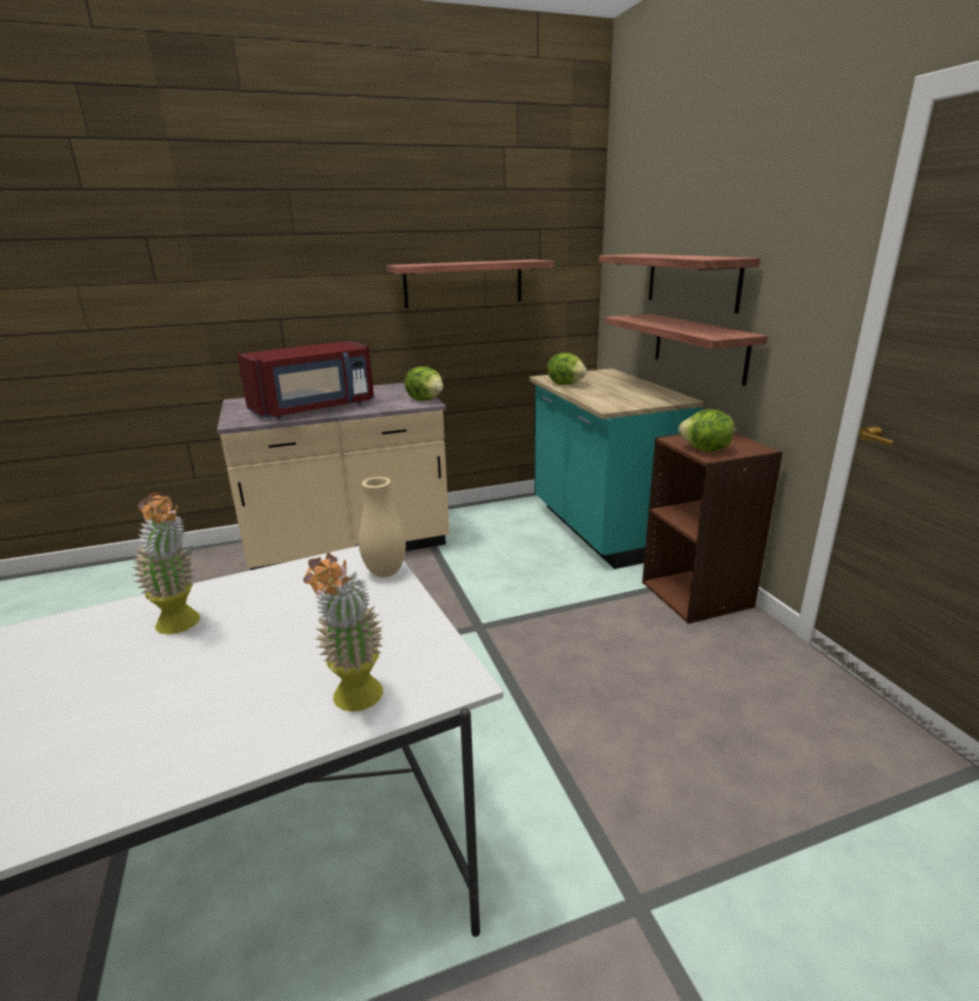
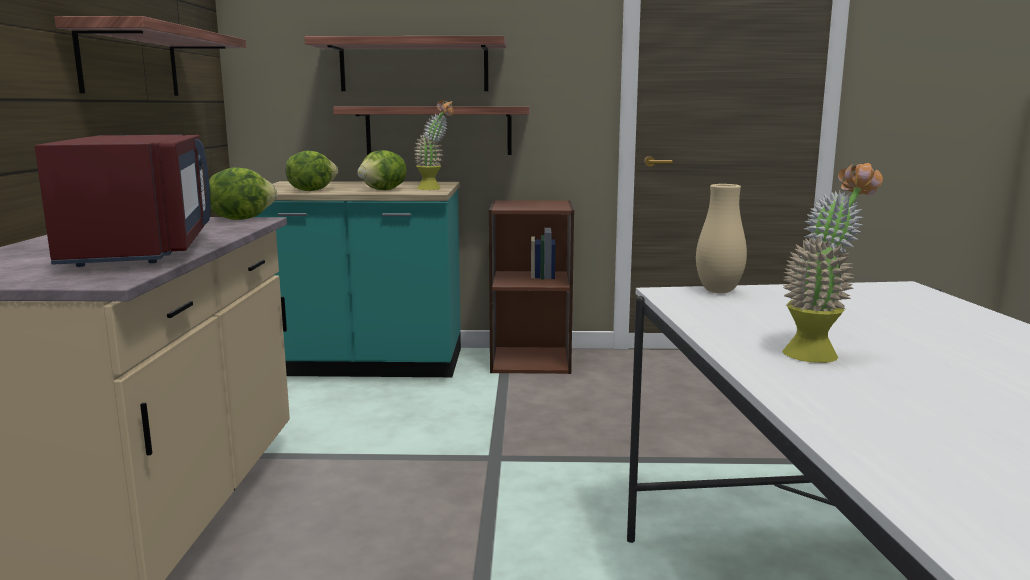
camera: 70 degrees left, 10 degrees down
(356, 704) = (943, 307): potted plant -> potted plant (435, 189)
(705, 450) = (543, 207): lettuce -> lettuce (384, 190)

